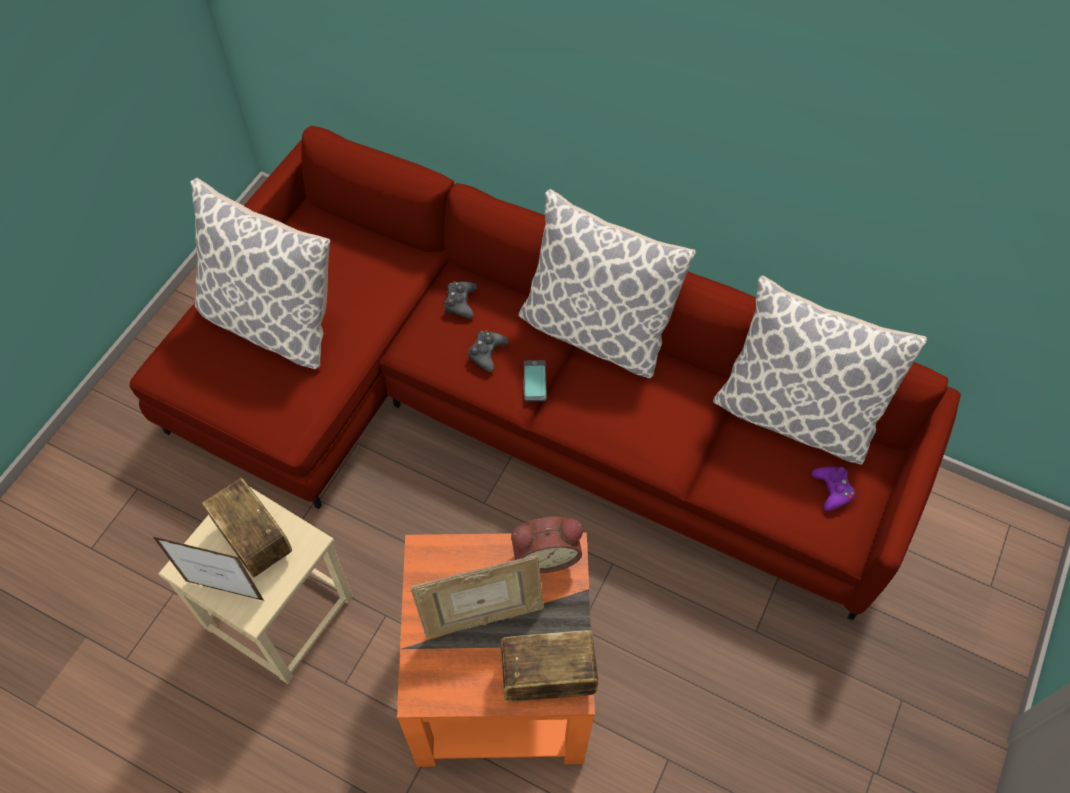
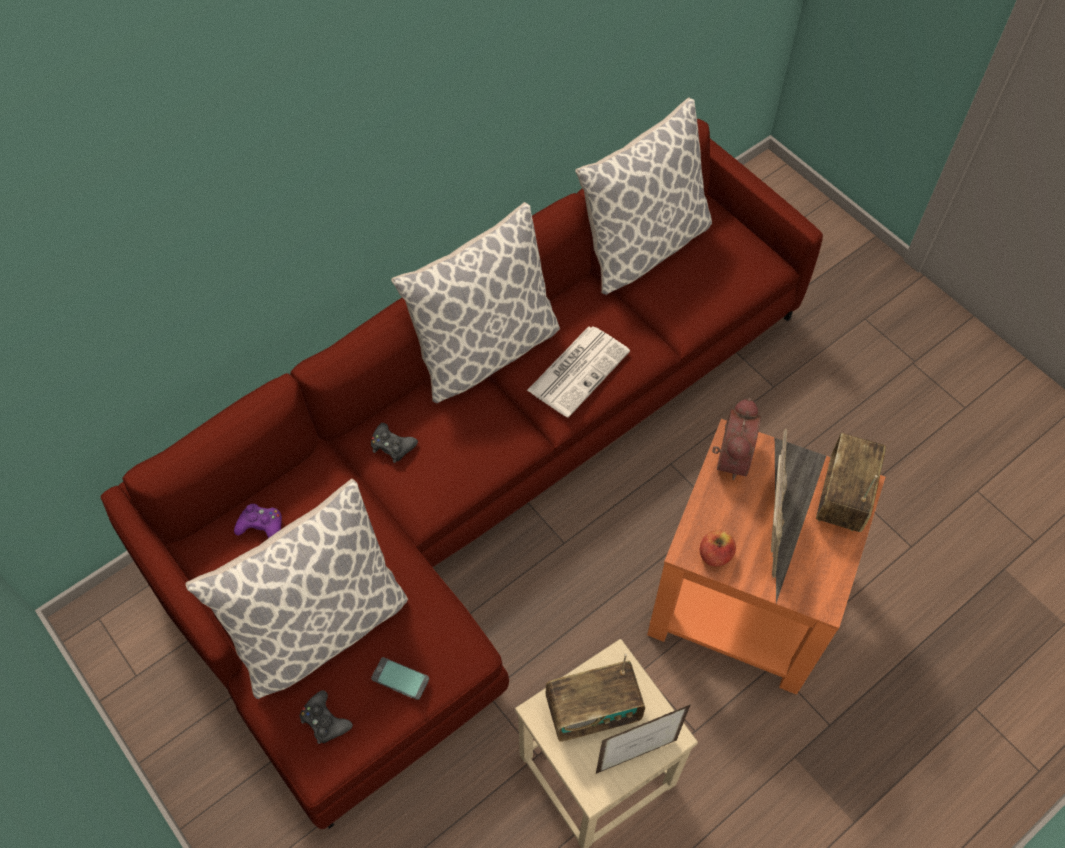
camera: 65 degrees left, 0 degrees up
(224, 591) = (636, 756): picture frame -> picture frame turned 150 degrees counterclockwise
(430, 576) = (715, 555): none -> apple
(487, 353) = (463, 445): black game controller -> black game controller (324, 721)
(534, 381) = (514, 418): phone -> phone (400, 679)
(614, 412) = (579, 370): none -> newspaper
(832, 490) = (724, 252): purple game controller -> purple game controller (261, 526)

